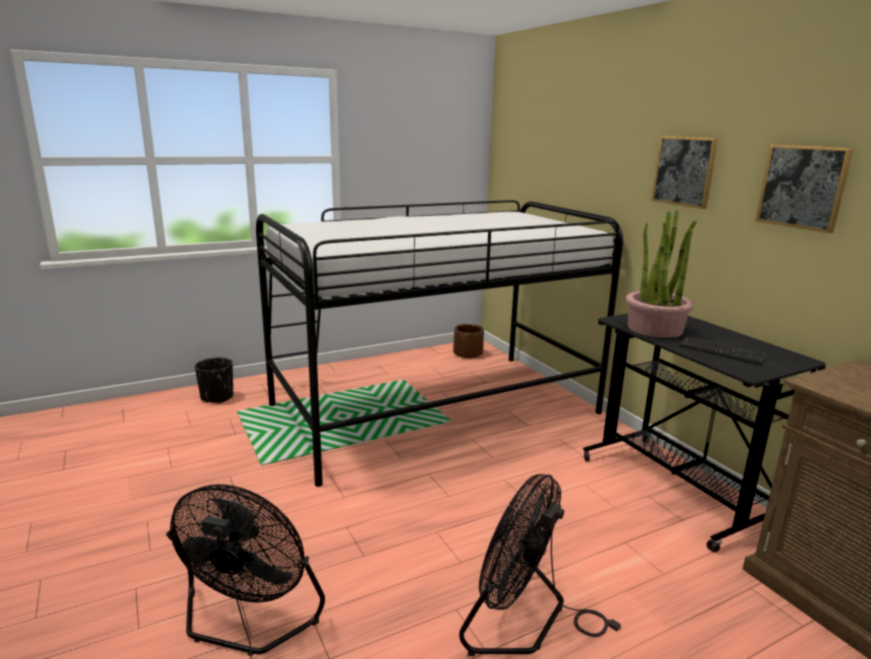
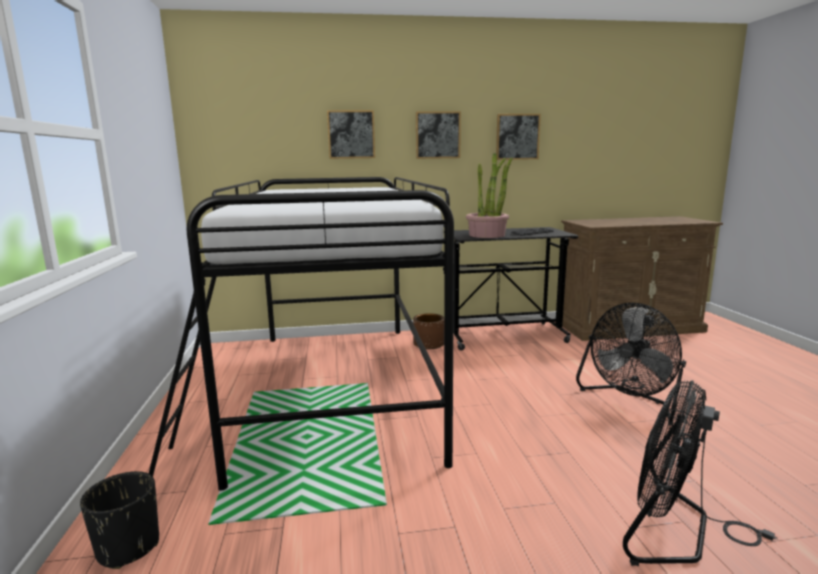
camera: 70 degrees left, 5 degrees down
(468, 353) = (231, 354): brown planter -> brown planter (429, 344)
(597, 161) = (351, 134): none -> picture

